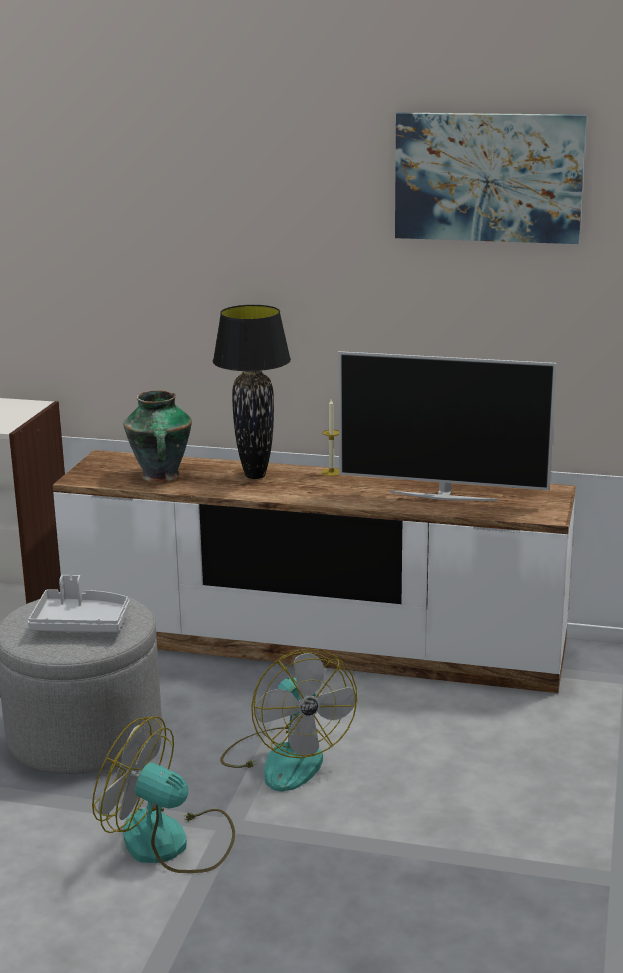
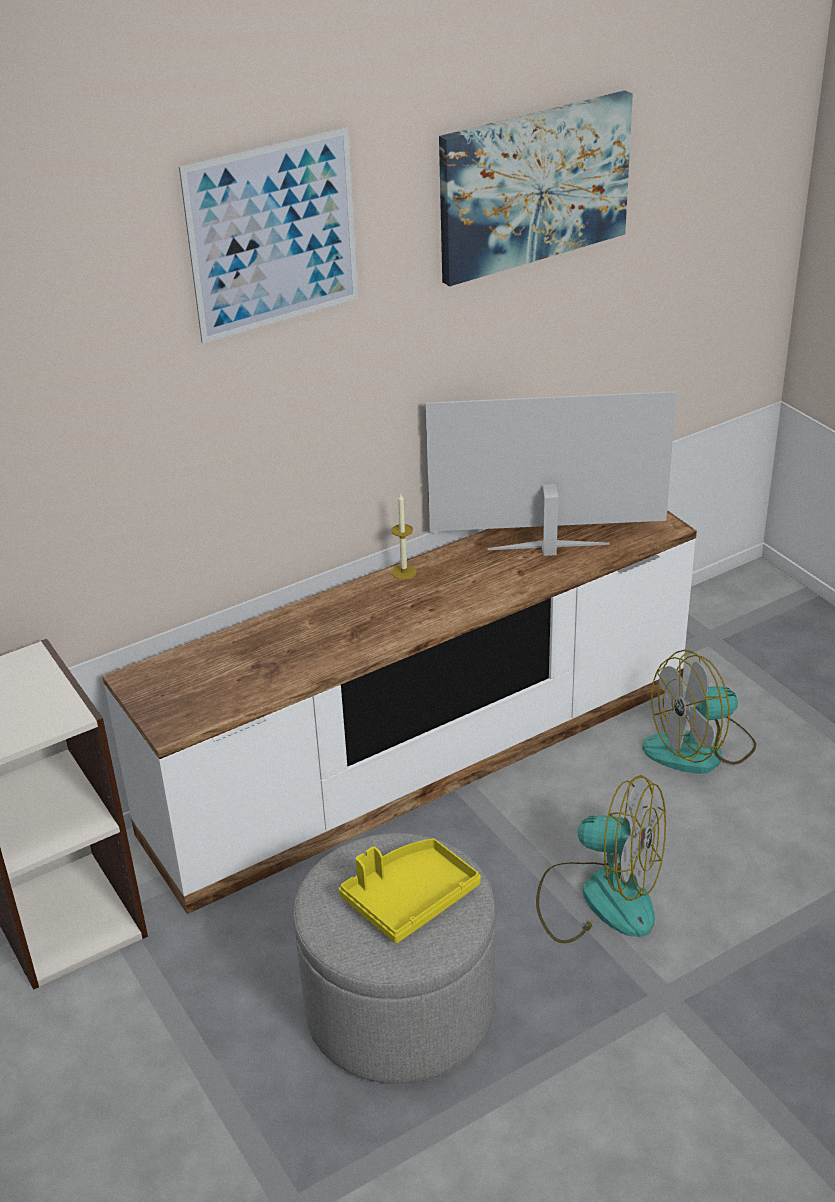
camera: 45 degrees left, 15 degrees up
(81, 624) = (409, 898): grey tray -> yellow tray
(161, 476) = (253, 672): vase -> none
(170, 843) = (655, 1054): fan -> fan (700, 748)
(253, 156) = (273, 236): none -> picture
(254, 476) = (343, 617): black table lamp -> none
(443, 496) = (548, 548): television -> television turned 150 degrees counterclockwise

